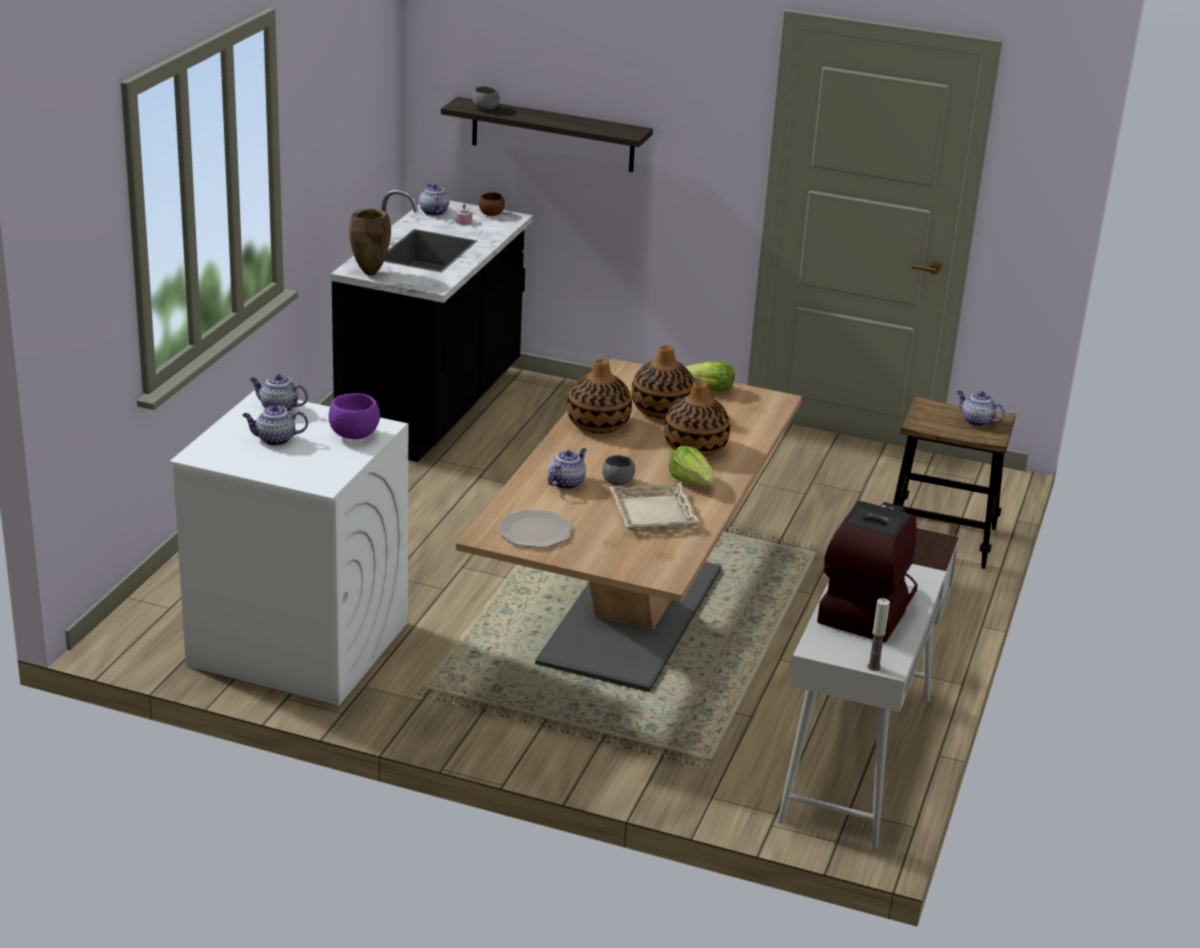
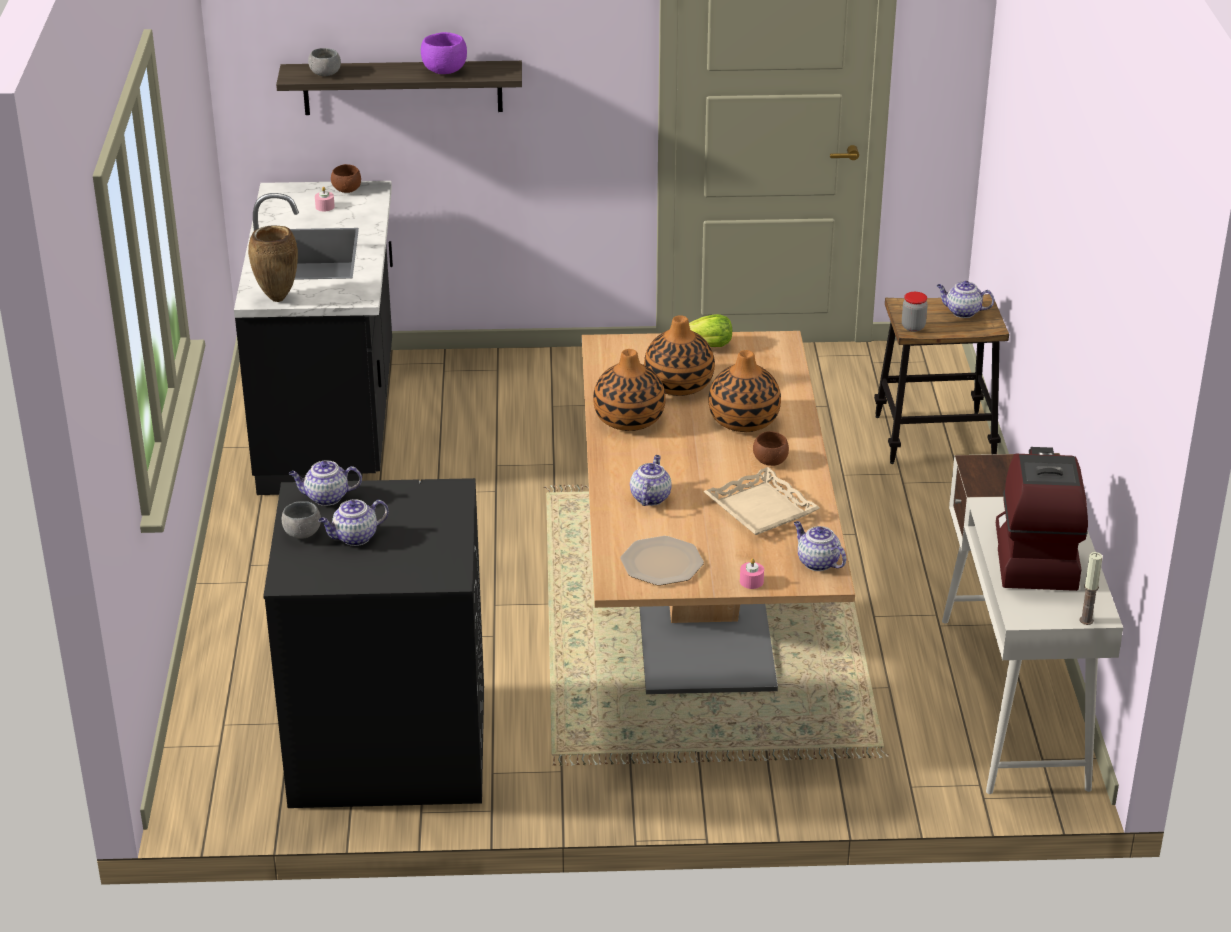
camera: 20 degrees left, 5 degrees up
(297, 643) = (387, 745): white washing machine -> black washing machine
(354, 435) = (433, 508): purple bowl -> purple bowl (444, 71)
(433, 212) = (282, 202): teapot -> teapot (817, 562)
(599, 563) = (751, 581): none -> pink candle
(617, 482) = (699, 482): grey bowl -> grey bowl (302, 533)
(692, 482) = (770, 461): lettuce -> brown bowl
(921, 422) = (913, 327): none -> jar

